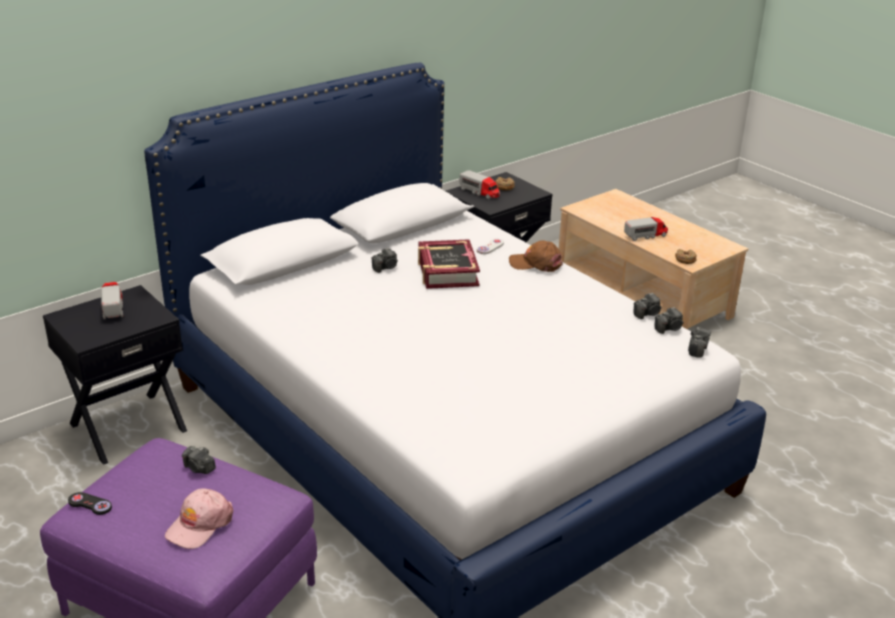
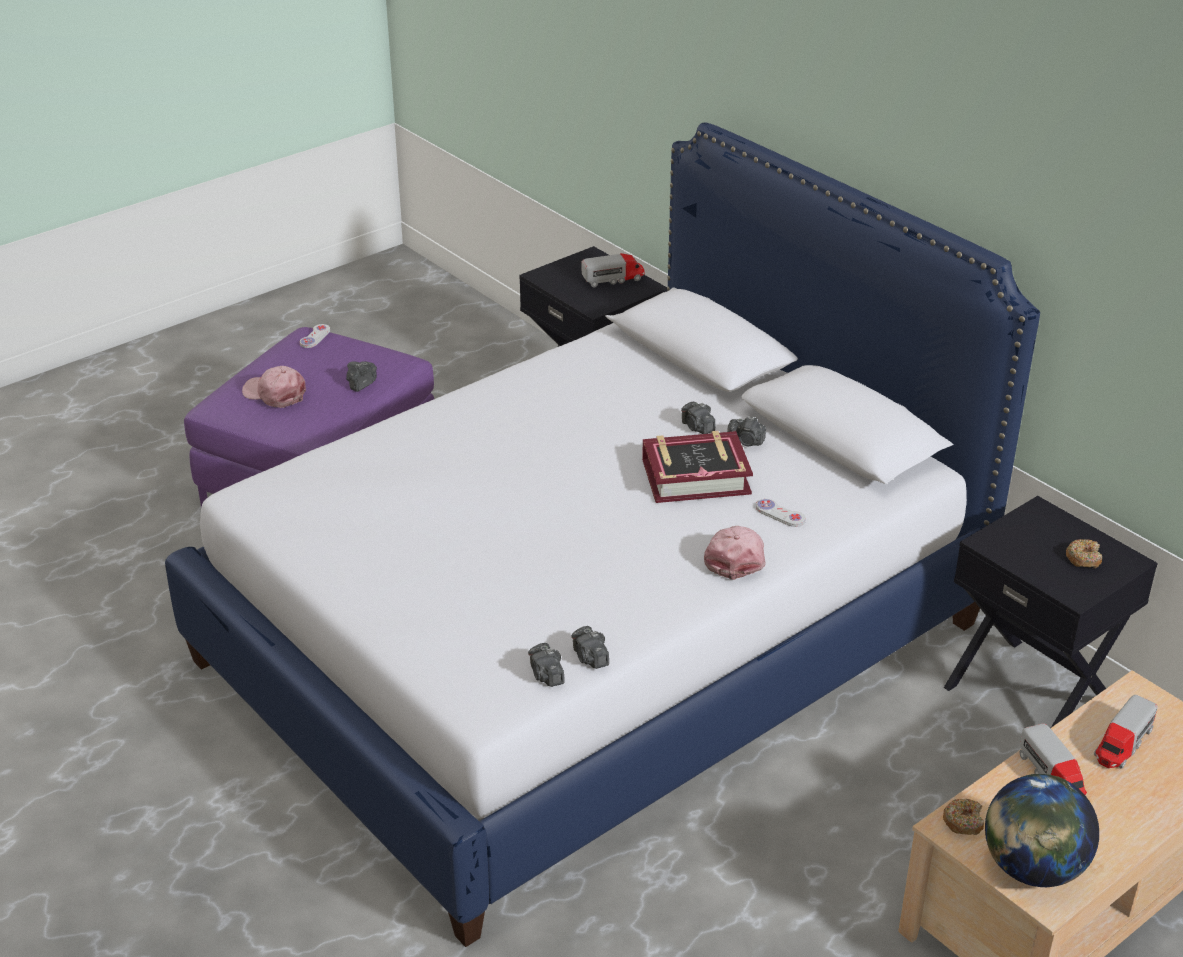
camera: 90 degrees right, 5 degrees up
(90, 504) = (315, 337): black game controller -> white game controller
(480, 192) = (1046, 531): toy truck -> toy truck (1122, 744)
(536, 263) = (735, 556): brown cap -> pink cap
(697, 349) = (487, 697): camera -> camera (746, 442)
(710, 247) = (1032, 868): none -> globe

